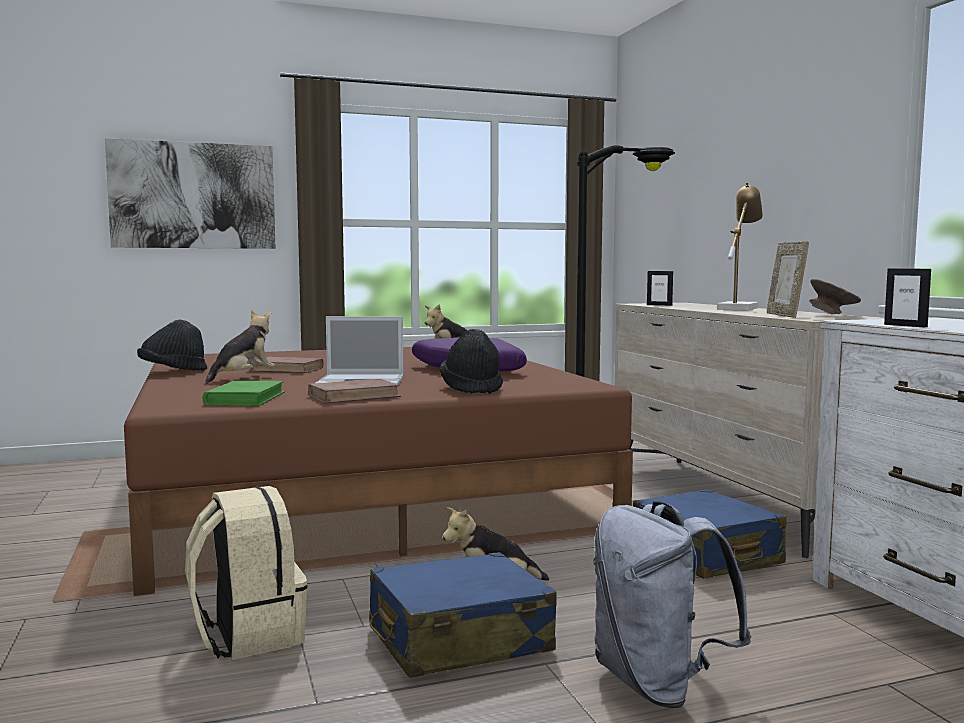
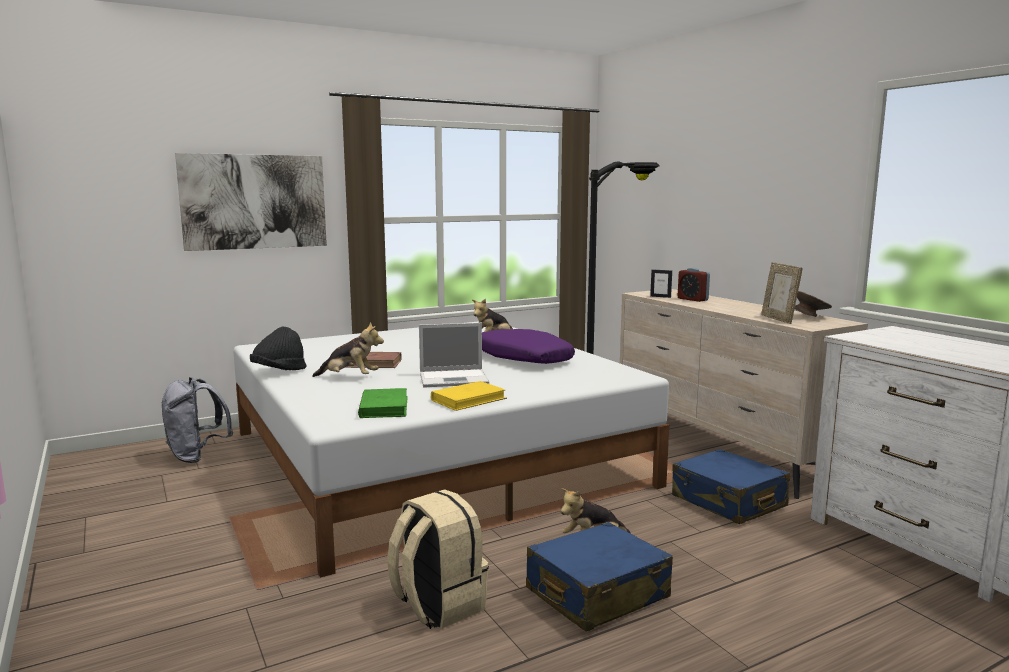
camera: 10 degrees left, 5 degrees up
(243, 378) = (349, 378): plush toy -> plush toy turned 75 degrees clockwise
(354, 396) = (468, 399): brown book -> yellow book
(359, 491) = (433, 458): brown bed -> white bed
(472, 389) = (550, 384): black hat -> none
(658, 684) = (753, 617): grey backpack -> grey backpack (197, 456)
(697, 306) = (692, 299): none -> alarm clock
(738, 308) = (727, 303): table lamp -> none
(905, 326) = (893, 347): picture frame -> none

